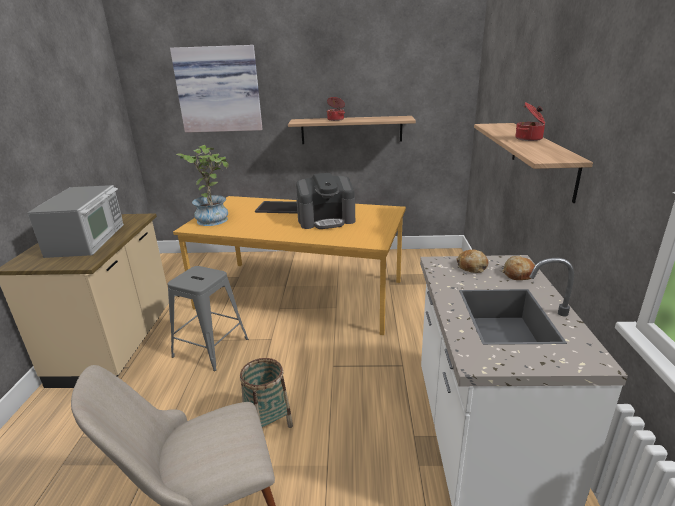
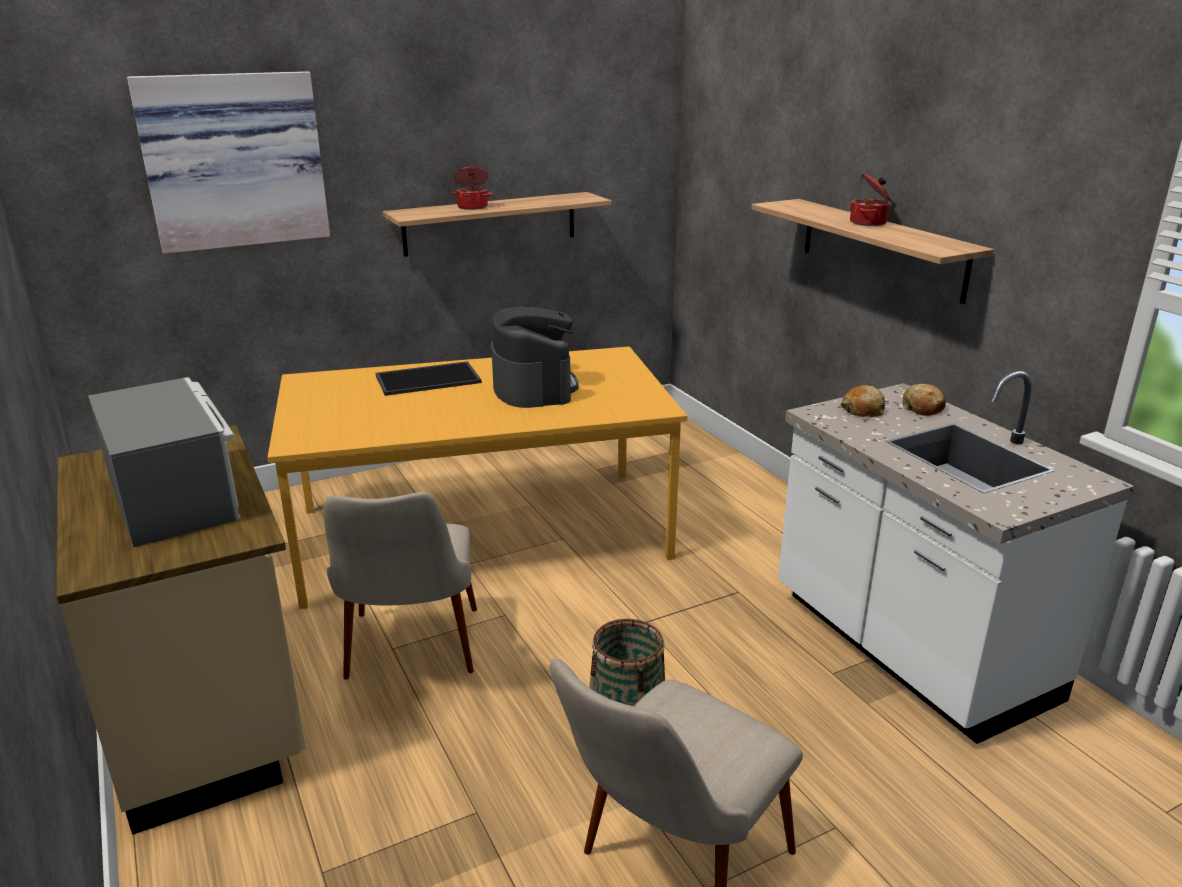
camera: 30 degrees left, 0 degrees up
(211, 347) = (411, 659): grey stool -> beige chair
(214, 218) = (319, 419): potted plant -> none
(326, 220) = (533, 387): coffee machine -> coffee machine turned 60 degrees counterclockwise

